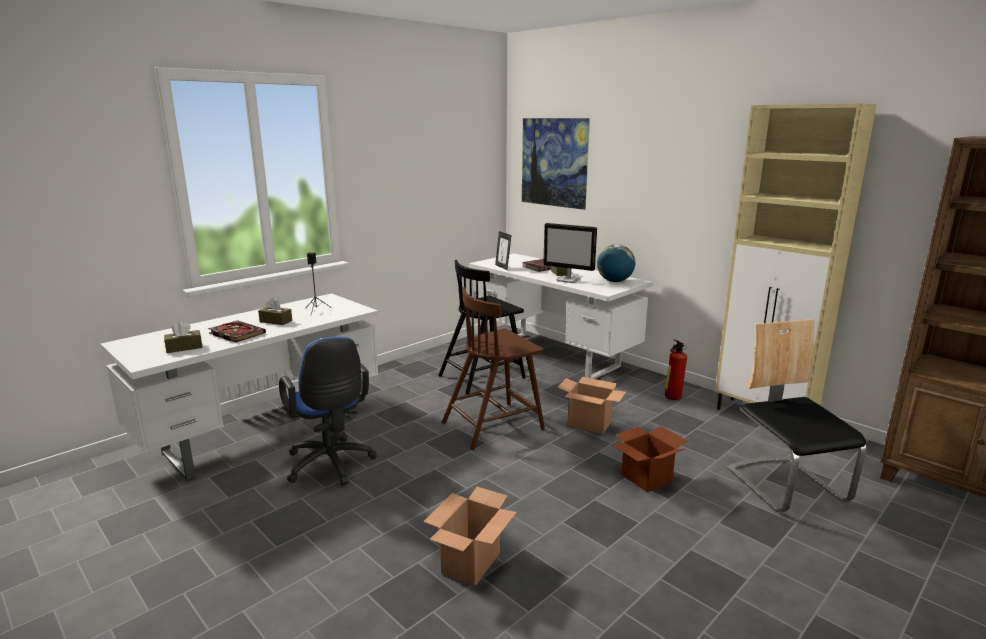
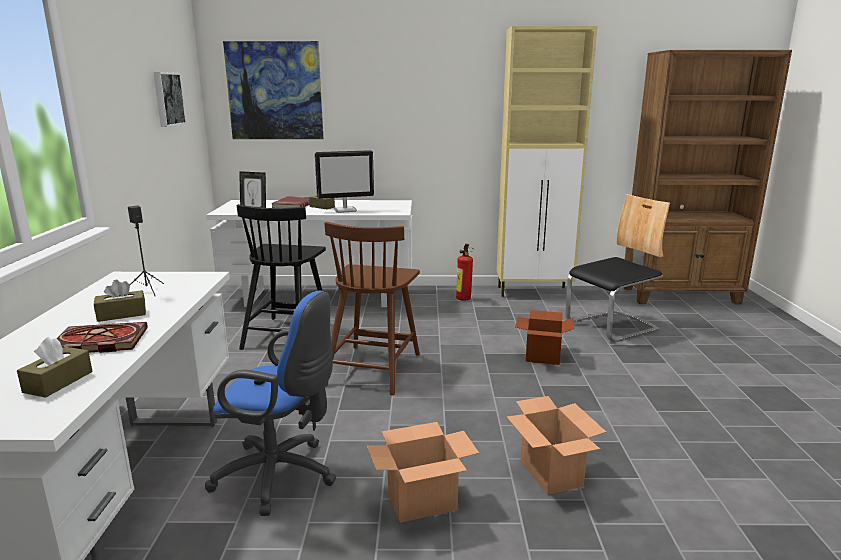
camera: 45 degrees left, 0 degrees up
(451, 168) = (167, 99): none -> picture
(590, 424) = (444, 337): cardboard box -> cardboard box (422, 501)
(614, 281) = (384, 204): globe -> none
(786, 485) = (612, 326): chair -> chair turned 120 degrees clockwise

